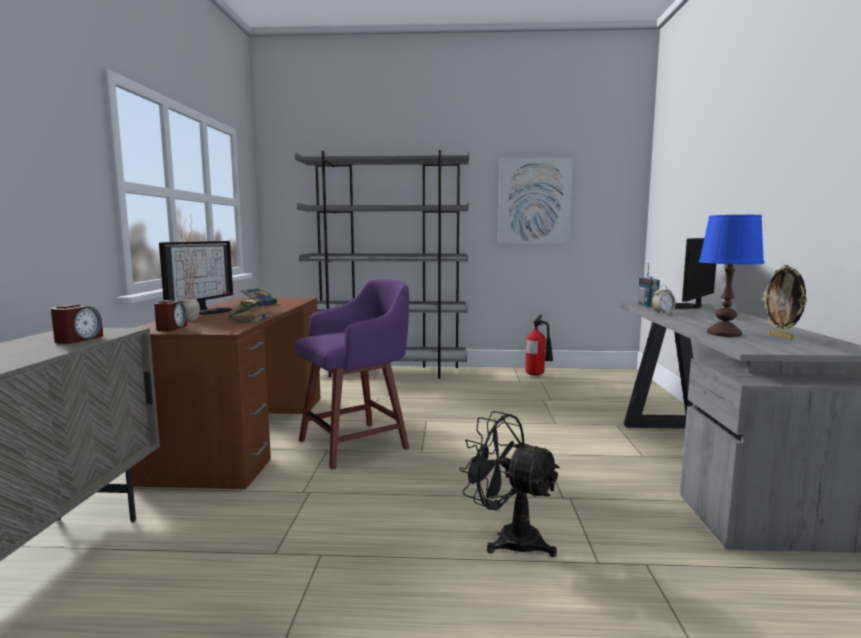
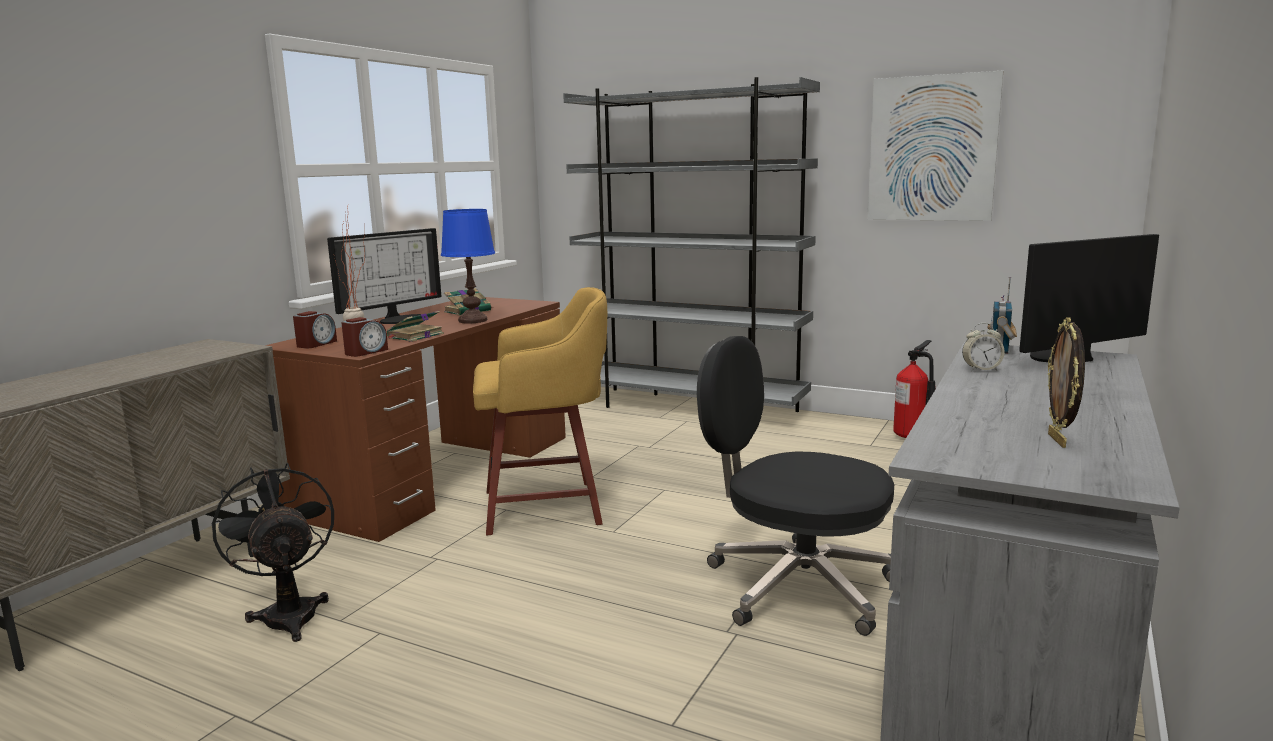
camera: 25 degrees right, 5 degrees up
(78, 339) = (185, 358): alarm clock -> alarm clock (366, 352)
(357, 444) = (547, 507): purple stool -> yellow stool
(509, 538) = (596, 666): black fan -> black fan (288, 613)
(570, 463) = (796, 586): none -> black office chair
(723, 334) = (969, 423): blue table lamp -> blue table lamp (472, 320)

